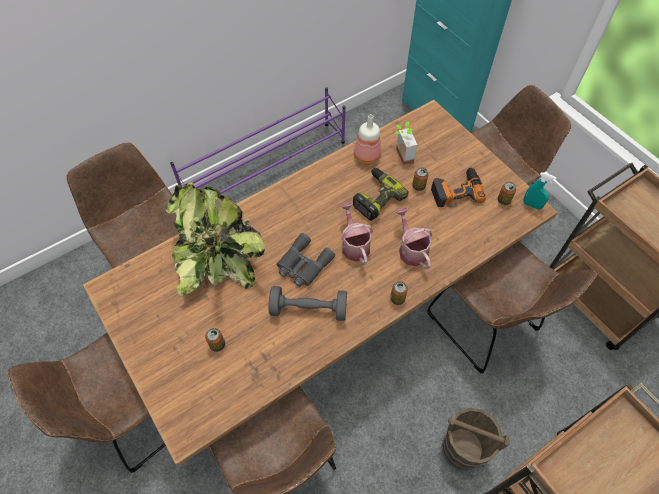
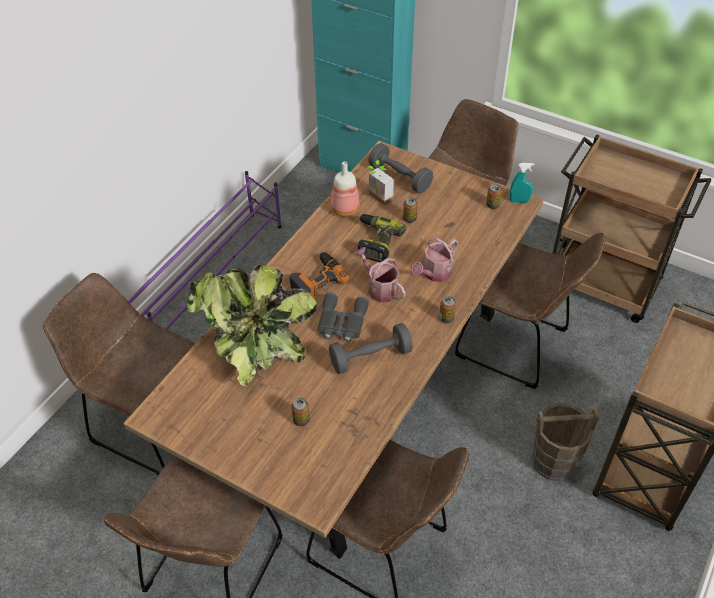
camera: 25 degrees left, 10 degrees down
(411, 249) = (434, 274): watering can -> watering can turned 90 degrees counterclockwise
(432, 142) = (400, 177): none -> grey dumbbell
(456, 190) = (445, 211): power drill -> power drill (316, 280)

